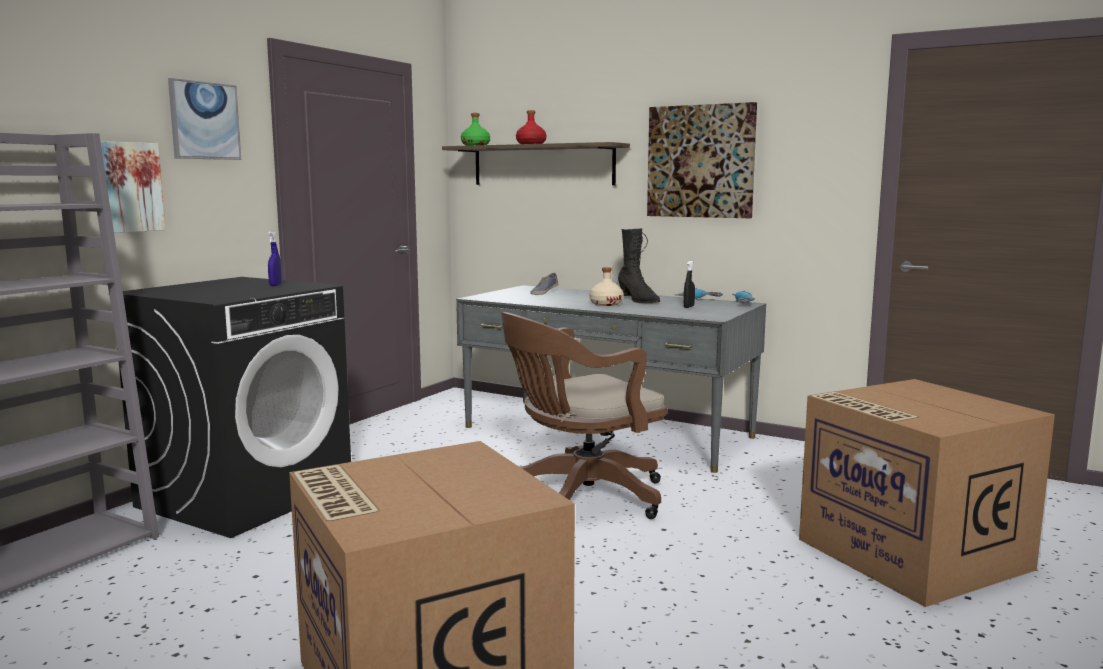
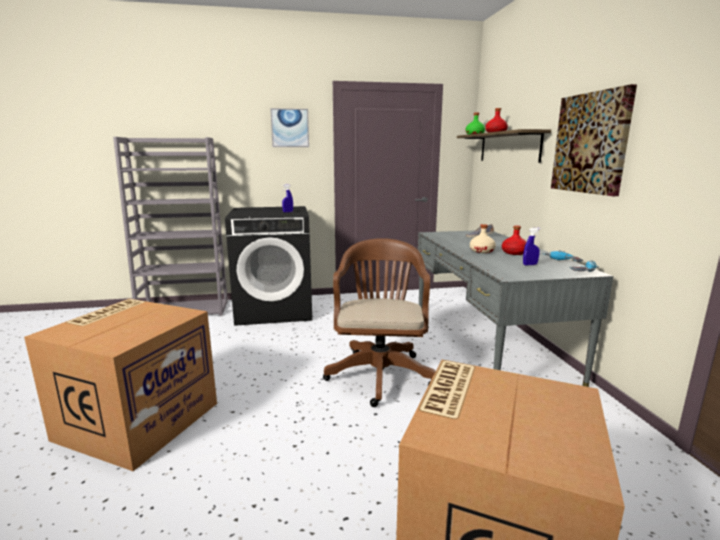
camera: 50 degrees right, 5 degrees up
(130, 187) = (249, 161): picture -> none
(580, 497) = (380, 372): brown office chair -> brown office chair turned 75 degrees clockwise
(638, 300) = (514, 253): black boot -> red bottle
(689, 307) = (530, 264): black spray bottle -> blue spray bottle

